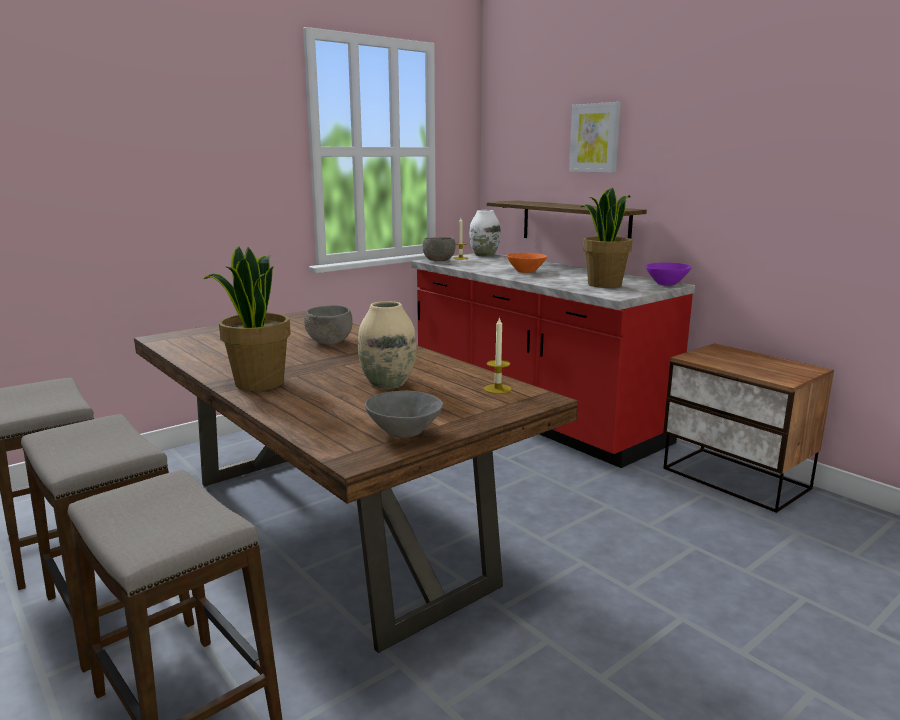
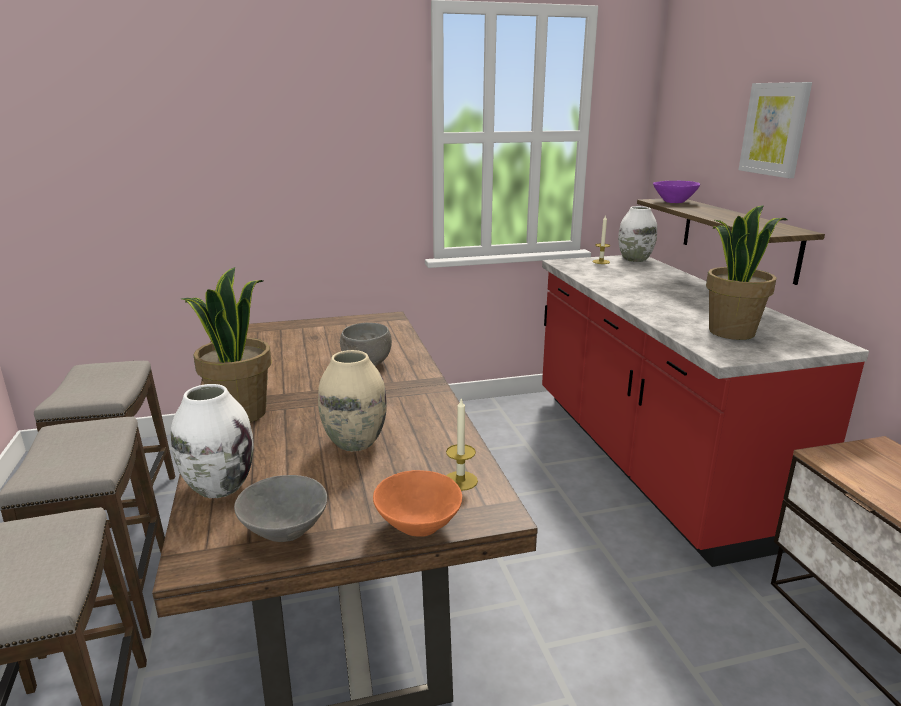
camera: 25 degrees right, 5 degrees up
(310, 422) = (219, 486): none -> white vase
(439, 261) = (571, 264): grey bowl -> none
(526, 272) = (653, 294): orange bowl -> orange bowl (418, 527)
(665, 284) = (823, 343): purple bowl -> purple bowl (673, 202)

